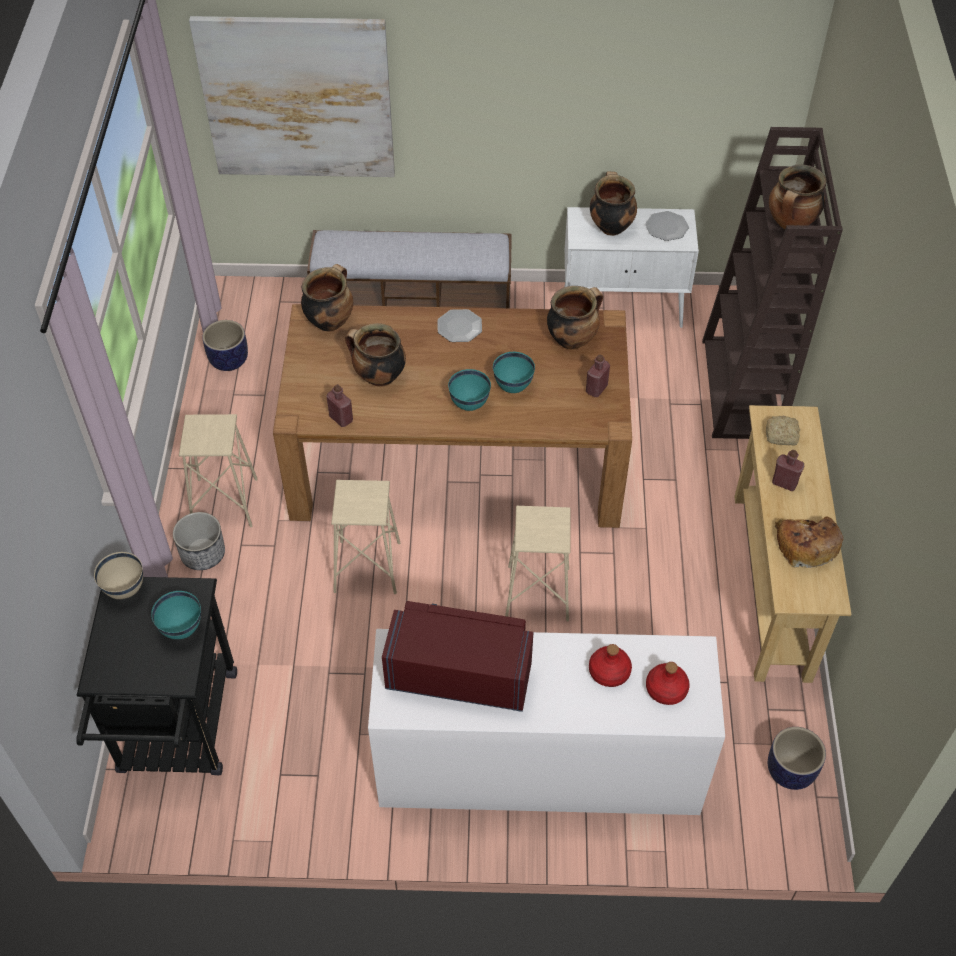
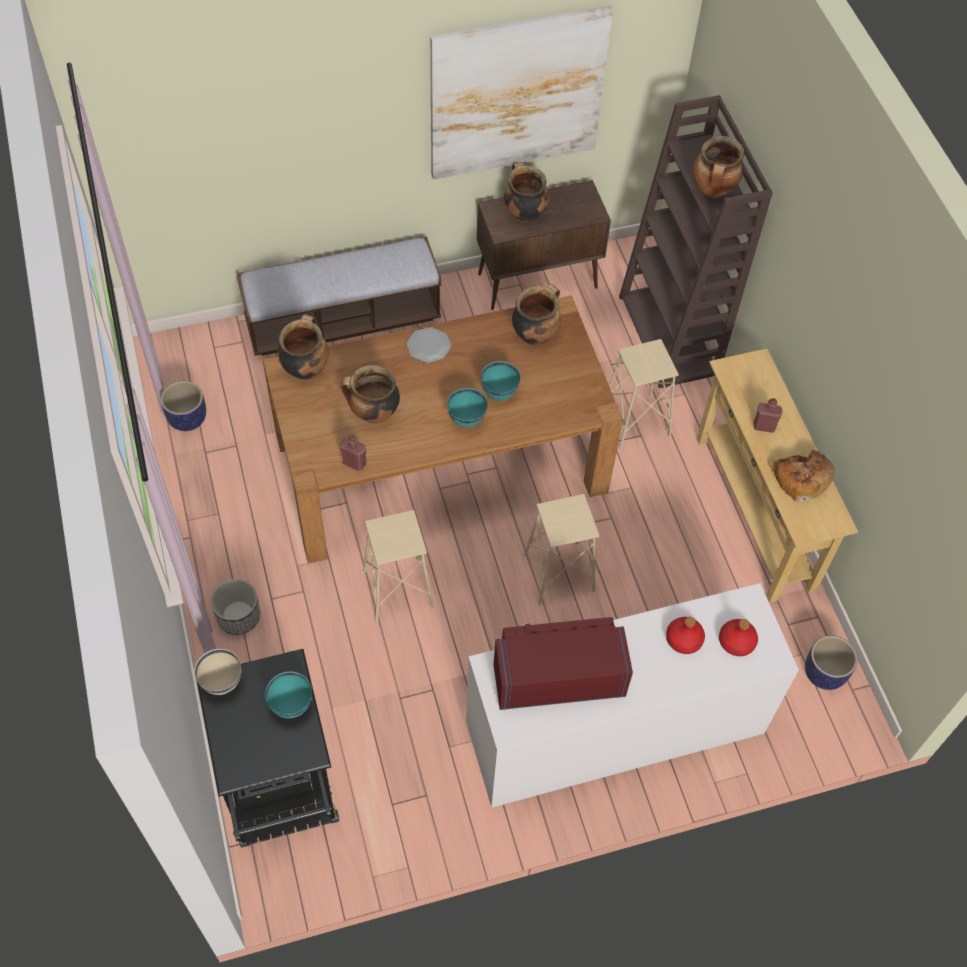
camera: 20 degrees left, 5 degrees up
(225, 503) = (240, 562): beige stool -> beige stool (635, 421)
(297, 98) = (214, 156): picture -> picture (517, 93)
(596, 389) = (574, 378): red bottle -> none
(623, 308) = (538, 281): white cabinet -> brown cabinet
(666, 227) = (574, 202): plate -> none
(782, 435) = (747, 382): bread -> none

